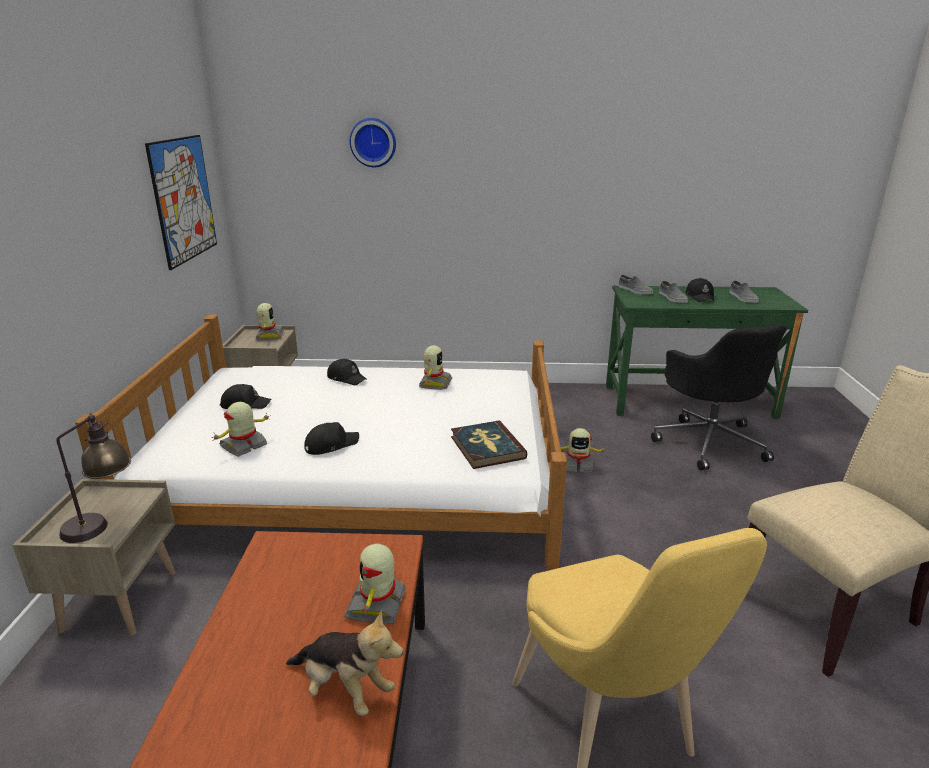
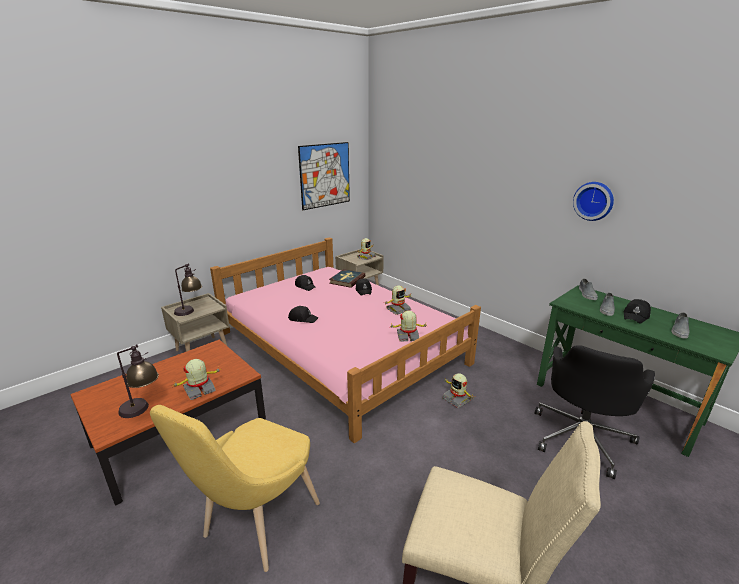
camera: 45 degrees right, 0 degrees up
(244, 446) = (275, 304): toy robot -> toy robot (408, 337)
(344, 689) = (143, 410): plush toy -> table lamp
(362, 478) = (340, 347): white bed -> pink bed
(373, 142) = (436, 153): wall clock -> wall clock (594, 201)
(487, 447) = (360, 353): book -> book (347, 280)

